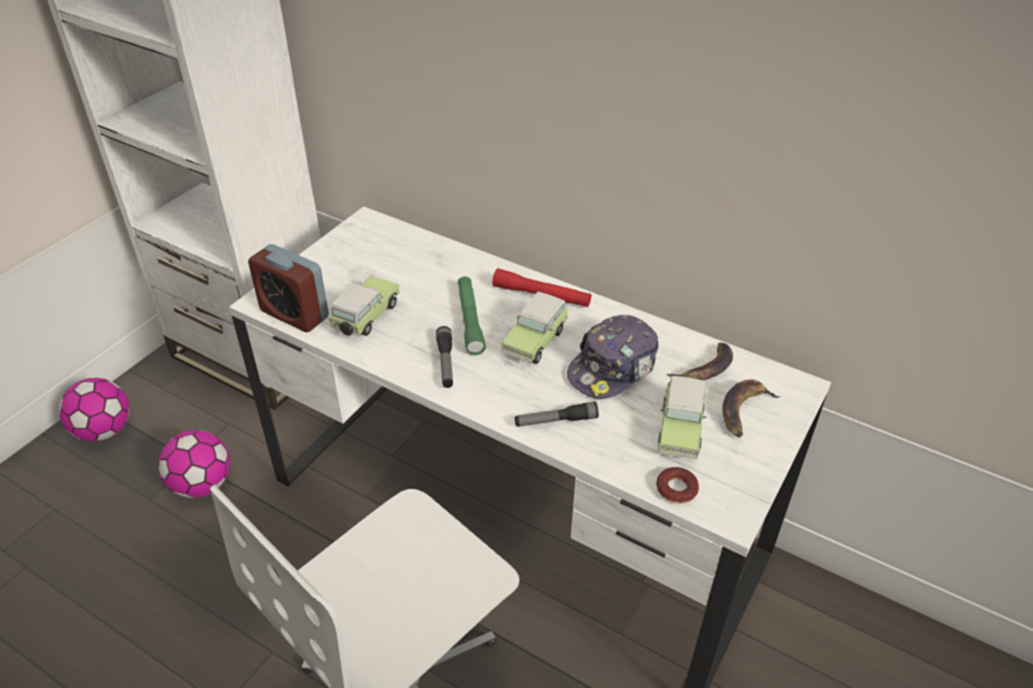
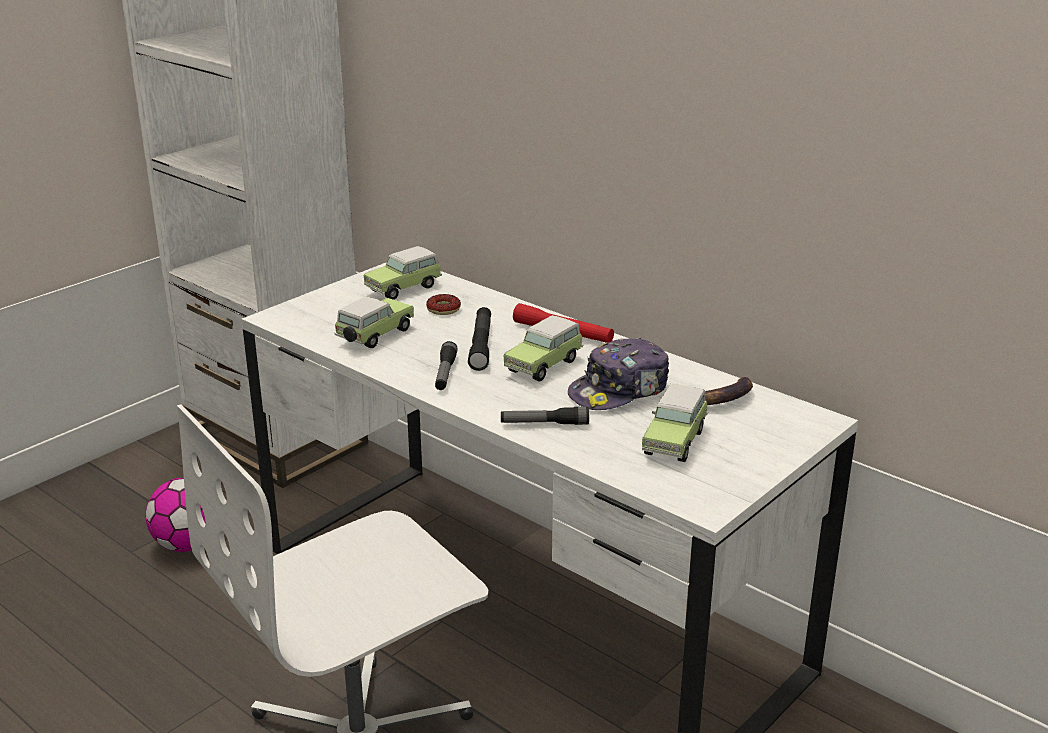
camera: 10 degrees right, 15 degrees down
(104, 430) = (99, 489): football -> none
(294, 314) = (304, 328): alarm clock -> none
(379, 249) = (405, 288): none -> toy car
(470, 320) = (481, 345): green flashlight -> black flashlight
(676, 489) = (654, 483): donut -> donut (443, 309)
(744, 410) = (751, 432): banana -> none

